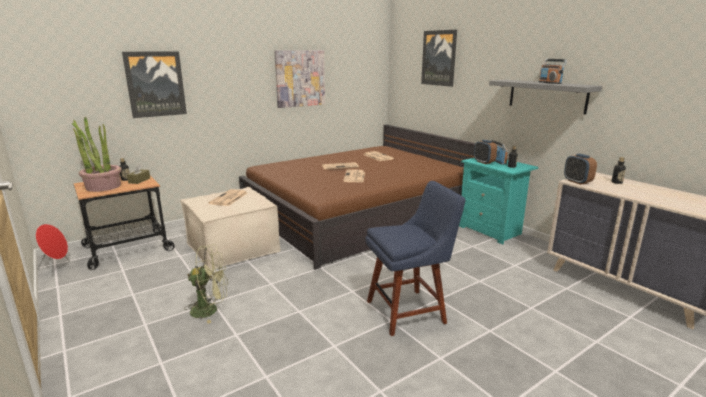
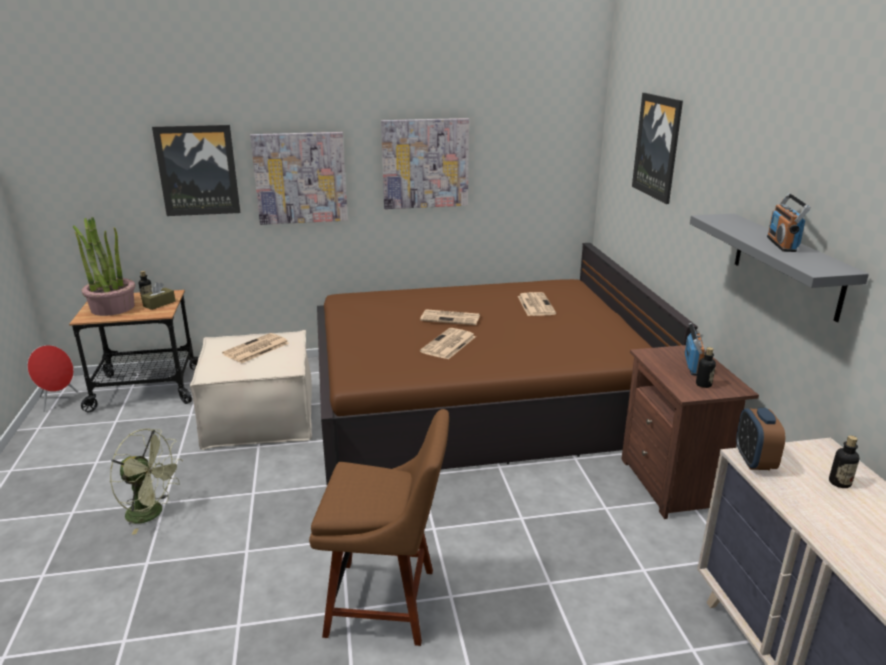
camera: 25 degrees right, 5 degrees up
(226, 88) = (300, 178): none -> picture
(409, 311) = (387, 602): blue chair -> brown chair
(484, 162) = (664, 362): alarm clock -> none
(491, 230) = (673, 484): turquoise nightstand -> brown nightstand

